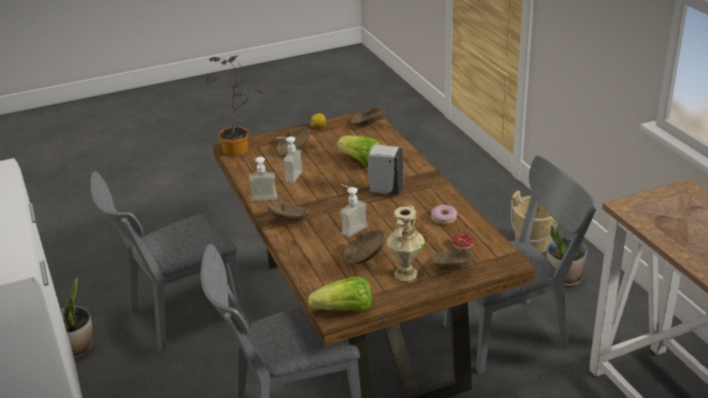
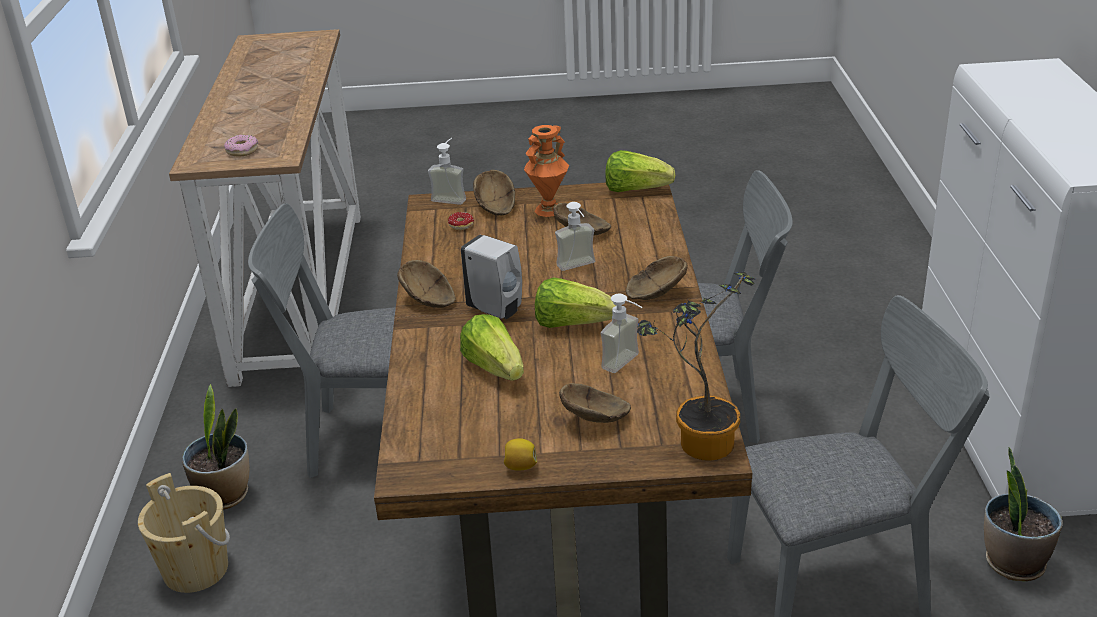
camera: 160 degrees left, 0 degrees up
(264, 201) = (683, 328): soap dispenser -> soap dispenser (451, 197)
(333, 191) = (572, 323): none -> lettuce
(367, 124) = (423, 452): brown bowl -> brown bowl (428, 300)
(405, 273) = (549, 210): beige vase -> orange vase
(443, 218) = (452, 258): donut -> donut (242, 150)

